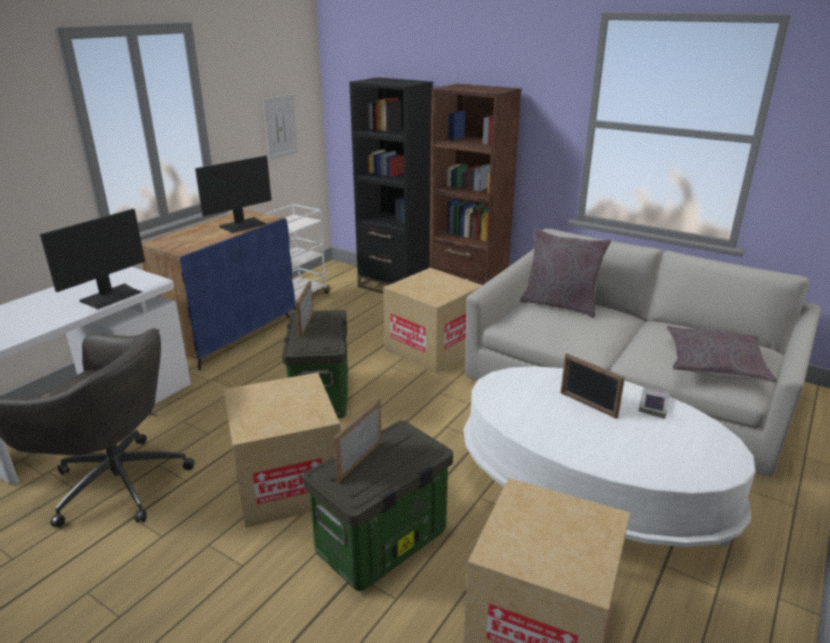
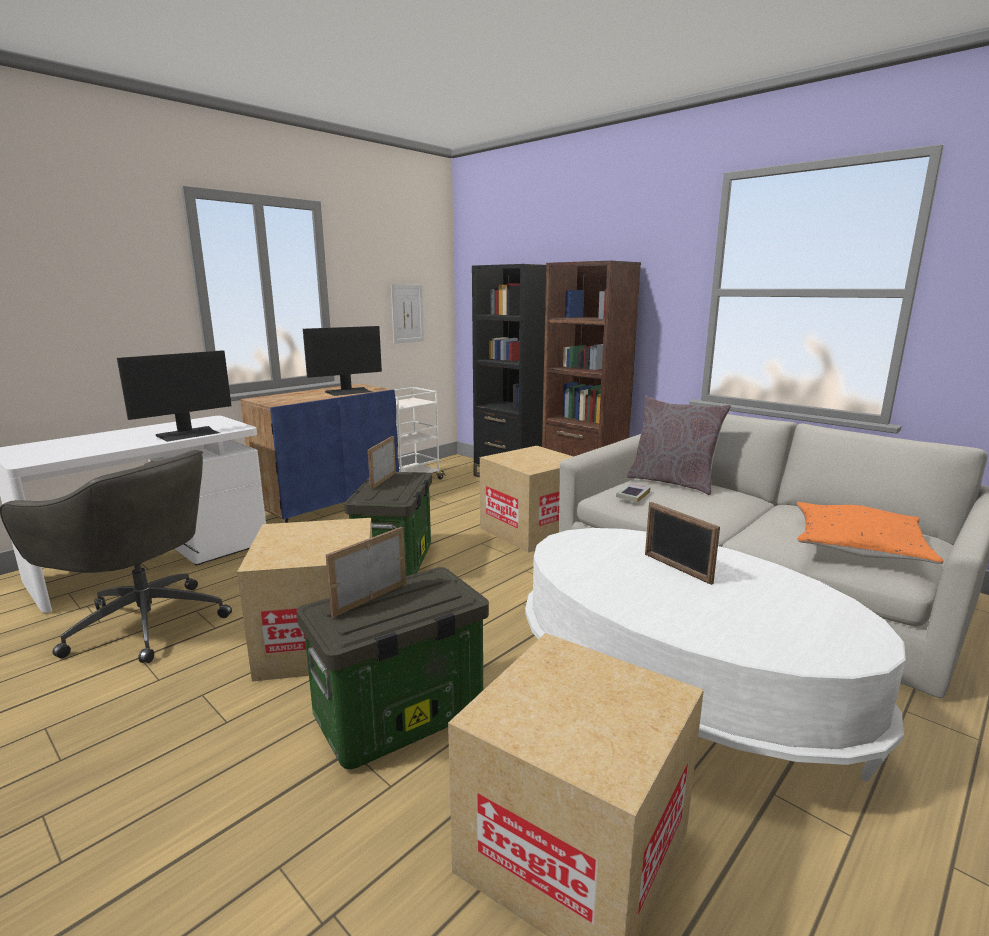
camera: 10 degrees right, 10 degrees down
(653, 405) = (764, 575): book -> book (633, 495)
(714, 364) = (857, 545): grey pillow -> orange pillow

